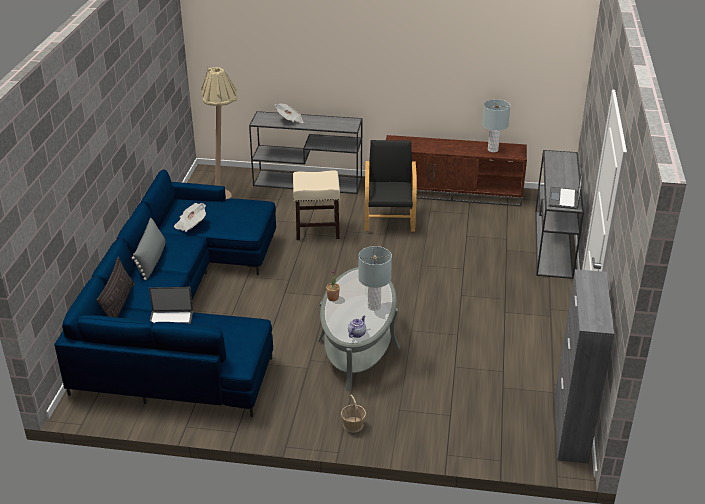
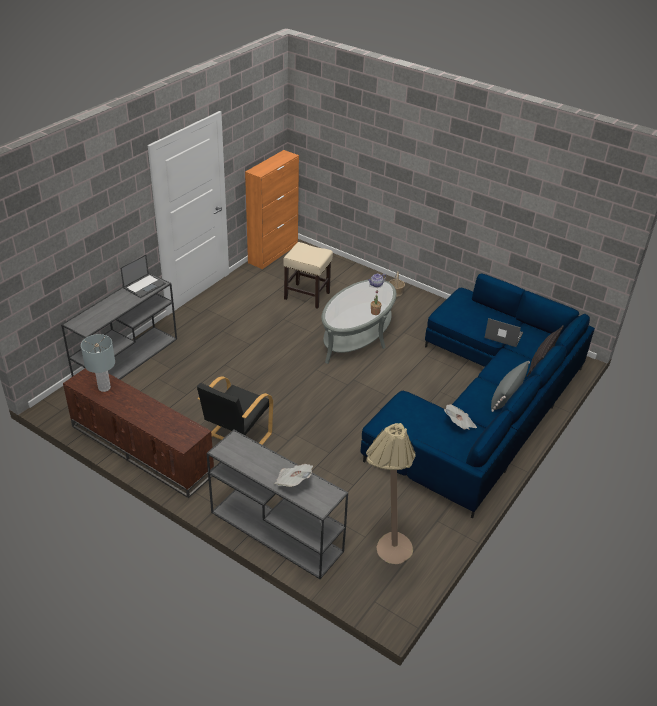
camera: 155 degrees left, 5 degrees up
(316, 230) = (315, 453): beige stool -> beige stool (307, 296)
(374, 306) = (350, 297): grey table lamp -> none
(570, 428) = (273, 253): grey cabinet -> orange cabinet

